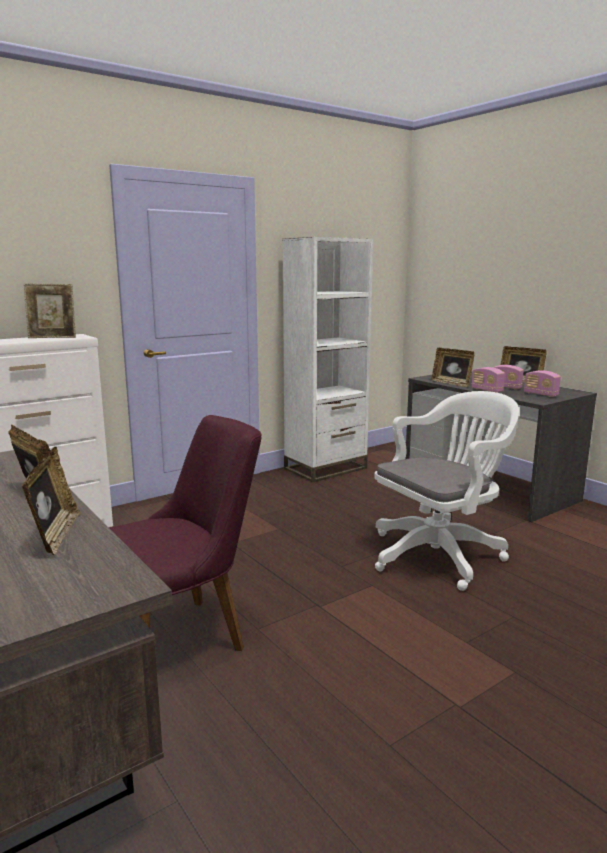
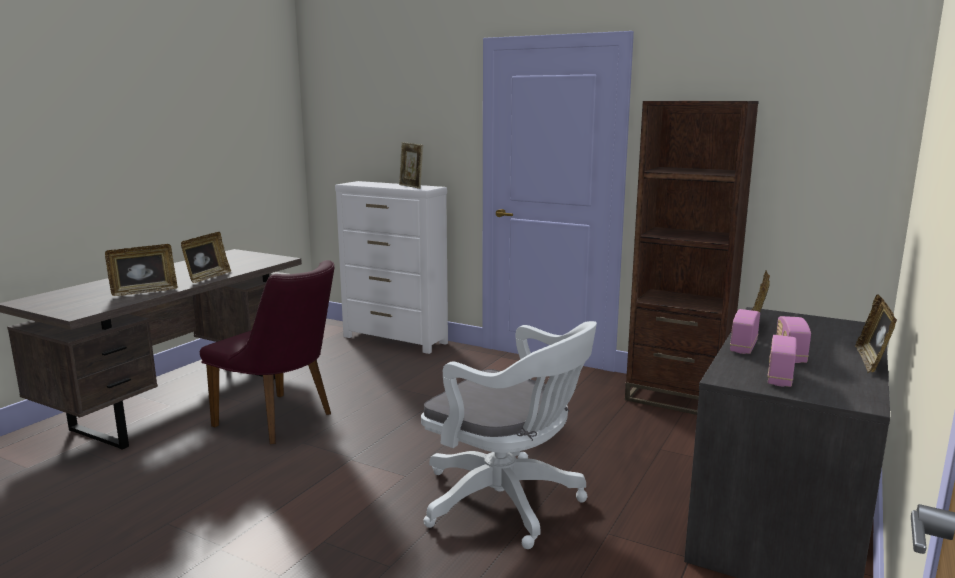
camera: 65 degrees right, 0 degrees up
(326, 468) = (677, 398): white bookcase -> brown bookcase

